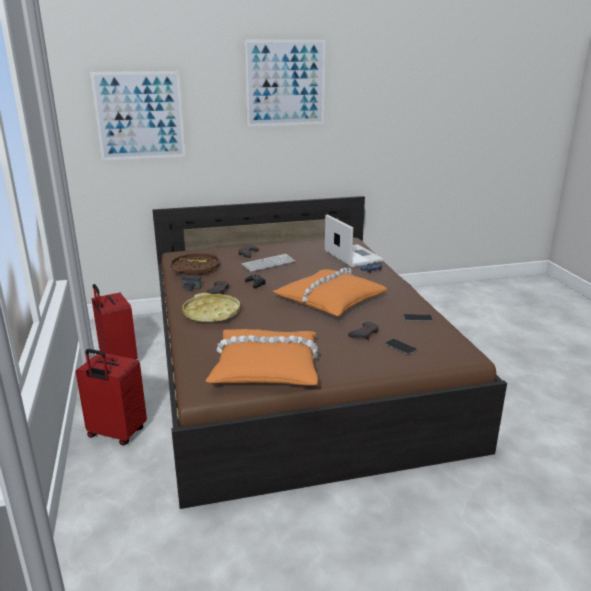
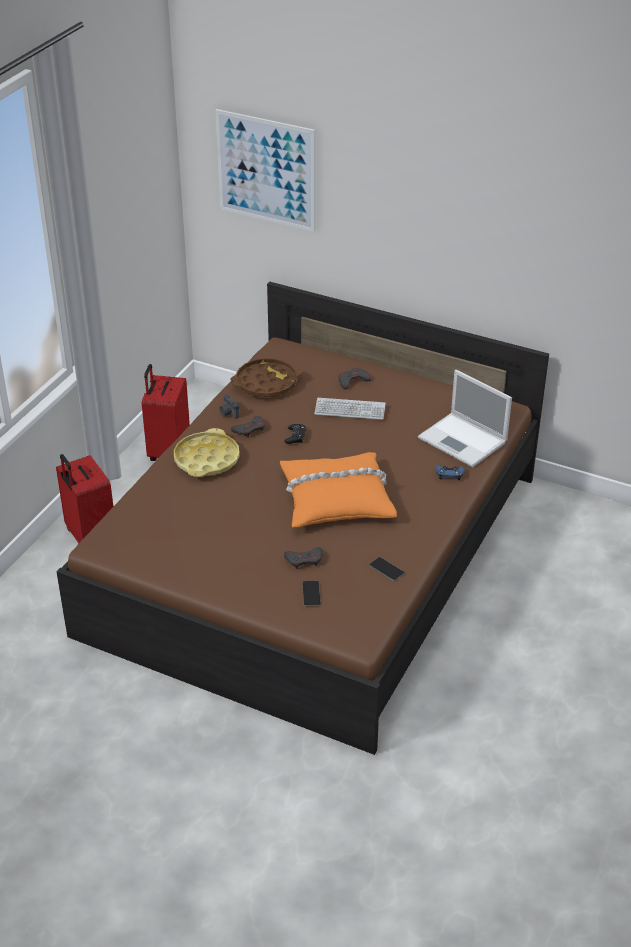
camera: 40 degrees right, 15 degrees up
(266, 367) = (171, 550): orange pillow -> none
(285, 83) = (450, 176): picture -> none
(352, 256) = (464, 440): laptop -> laptop turned 120 degrees clockwise

